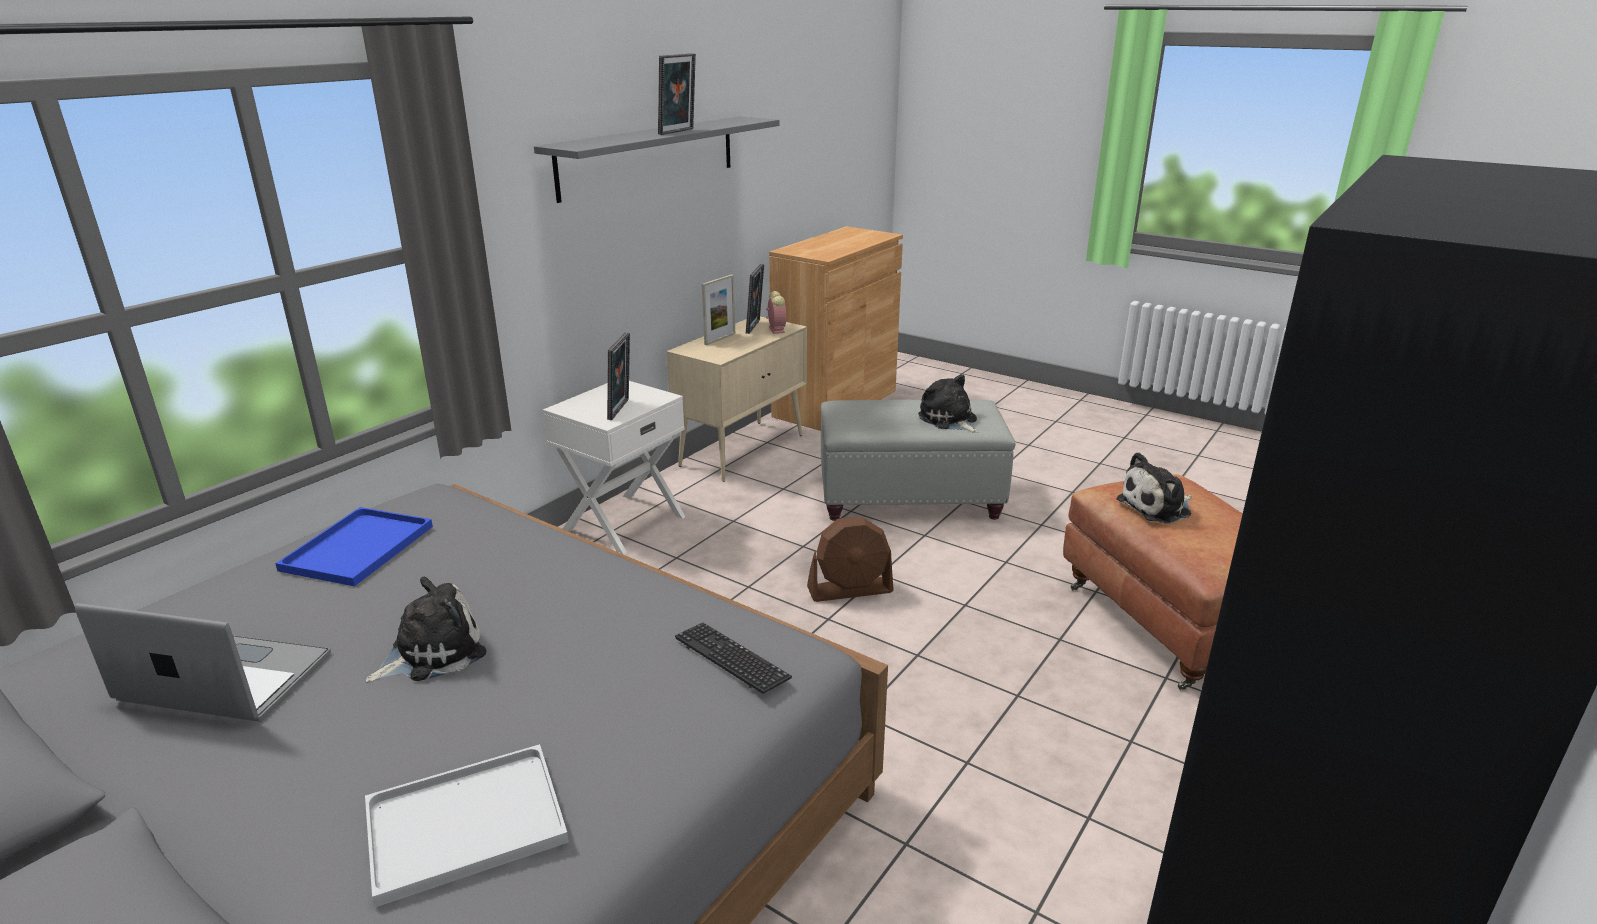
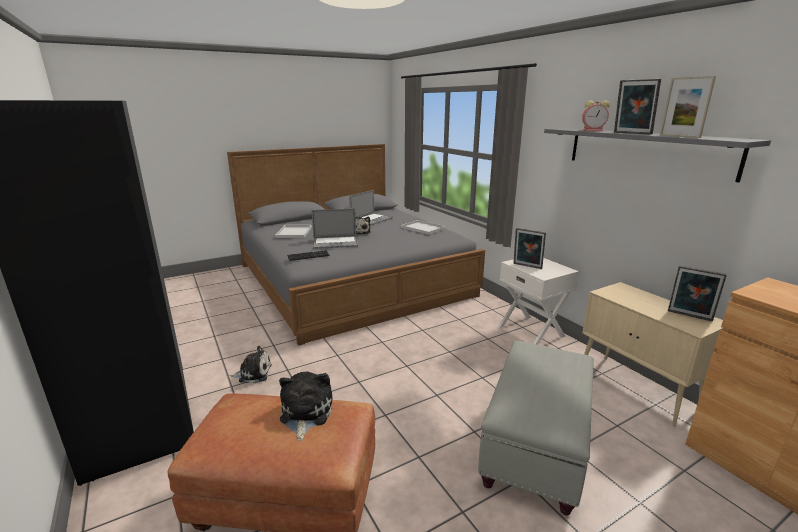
camera: 115 degrees right, 5 degrees down
(358, 546) = (423, 228): blue tray -> white tray
(579, 656) = (335, 243): none -> laptop
(720, 339) = (650, 299): picture frame -> picture frame (679, 136)
(776, 329) = (684, 323): alarm clock -> alarm clock (593, 130)
(850, 590) = (427, 379): brown fan -> none
(949, 420) = (530, 397): plush toy -> plush toy (253, 373)

